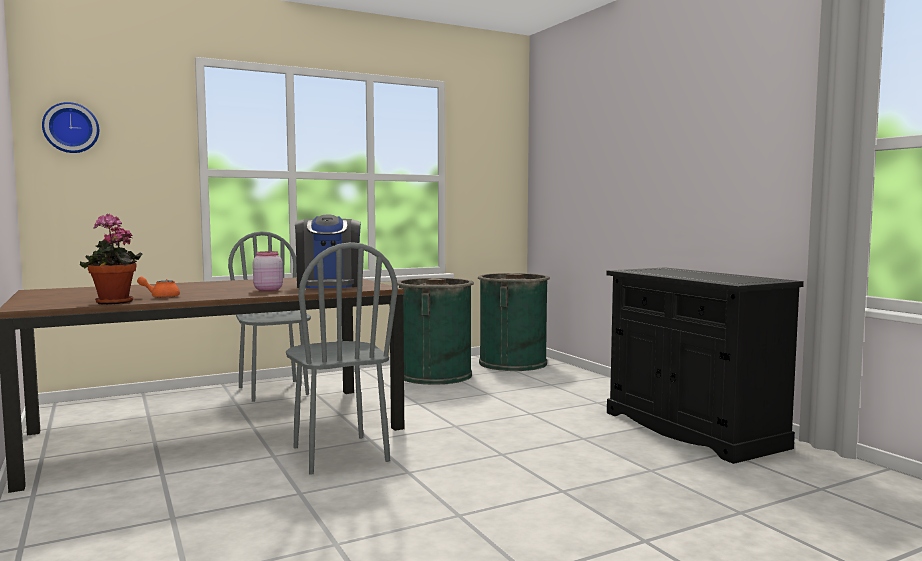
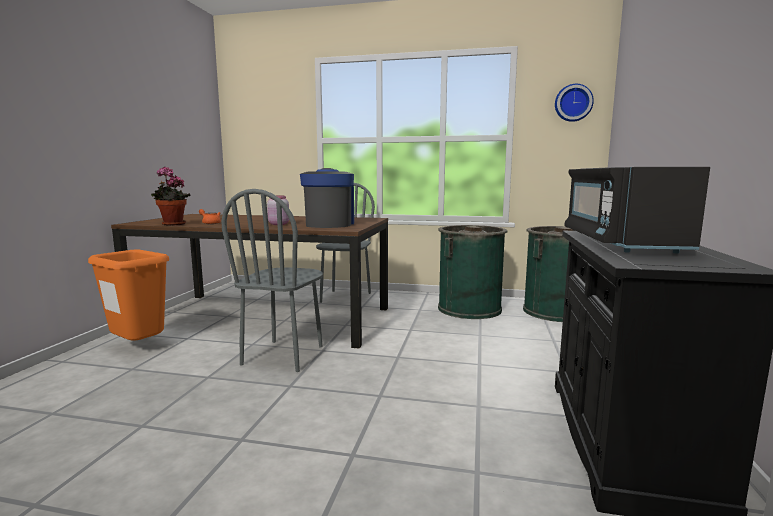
camera: 40 degrees right, 5 degrees up
(71, 128) = (246, 115): wall clock -> wall clock (573, 103)
(115, 501) = (138, 348): none -> orange trash can
(329, 285) = (329, 224): coffee machine -> coffee machine turned 150 degrees clockwise
(677, 274) = (620, 242): none -> black microwave

